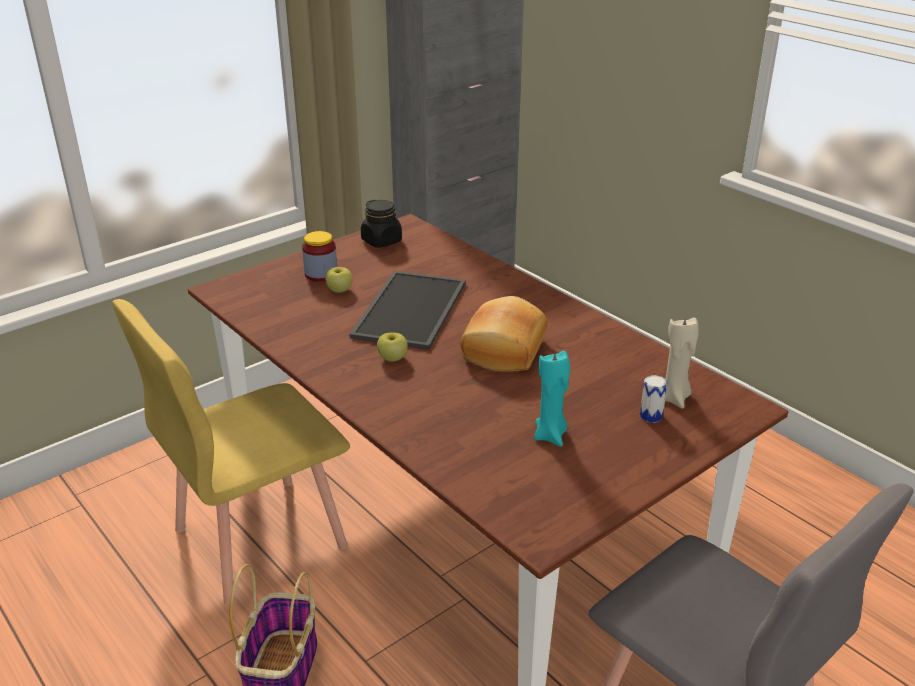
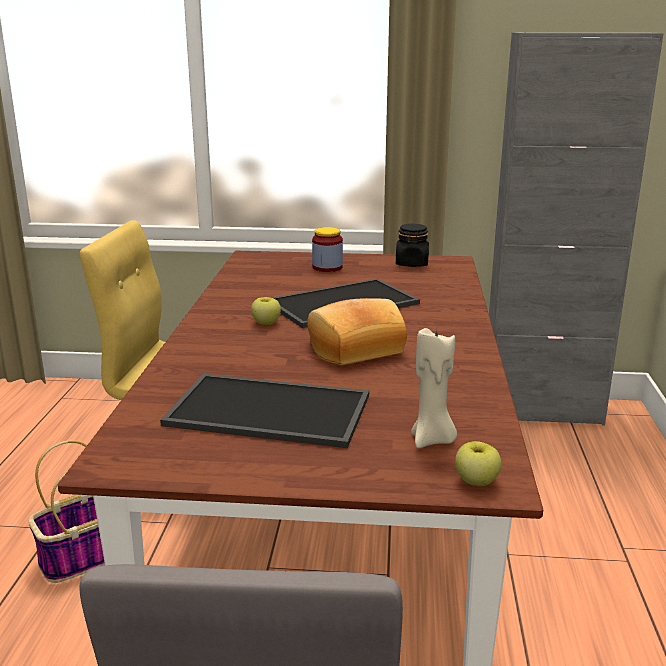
camera: 45 degrees right, 10 degrees down
(339, 290) = (319, 278): apple -> apple (476, 481)
(551, 435) = (266, 411): turquoise candle -> tray
(651, 416) = (379, 441): can -> none

